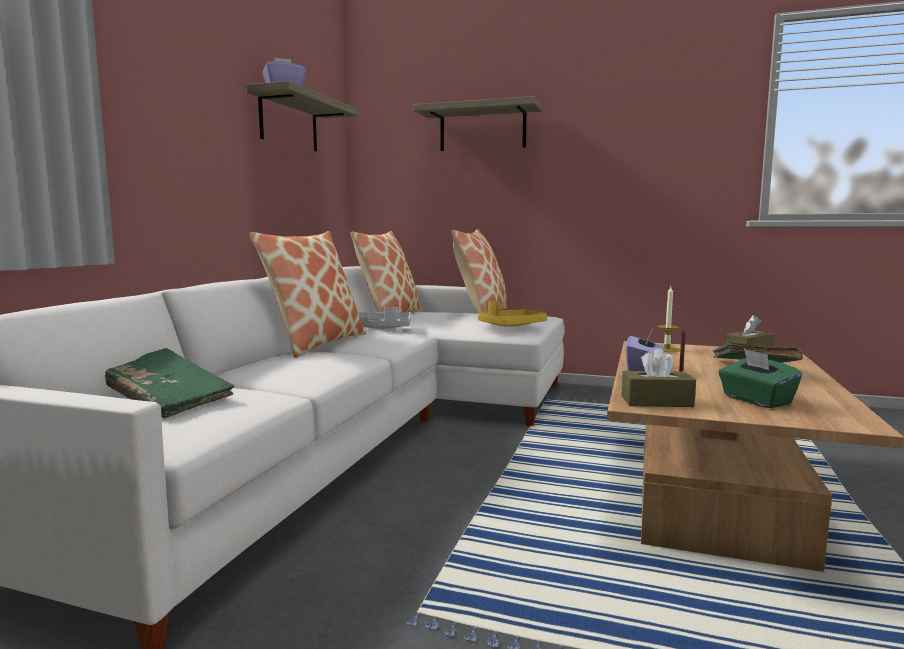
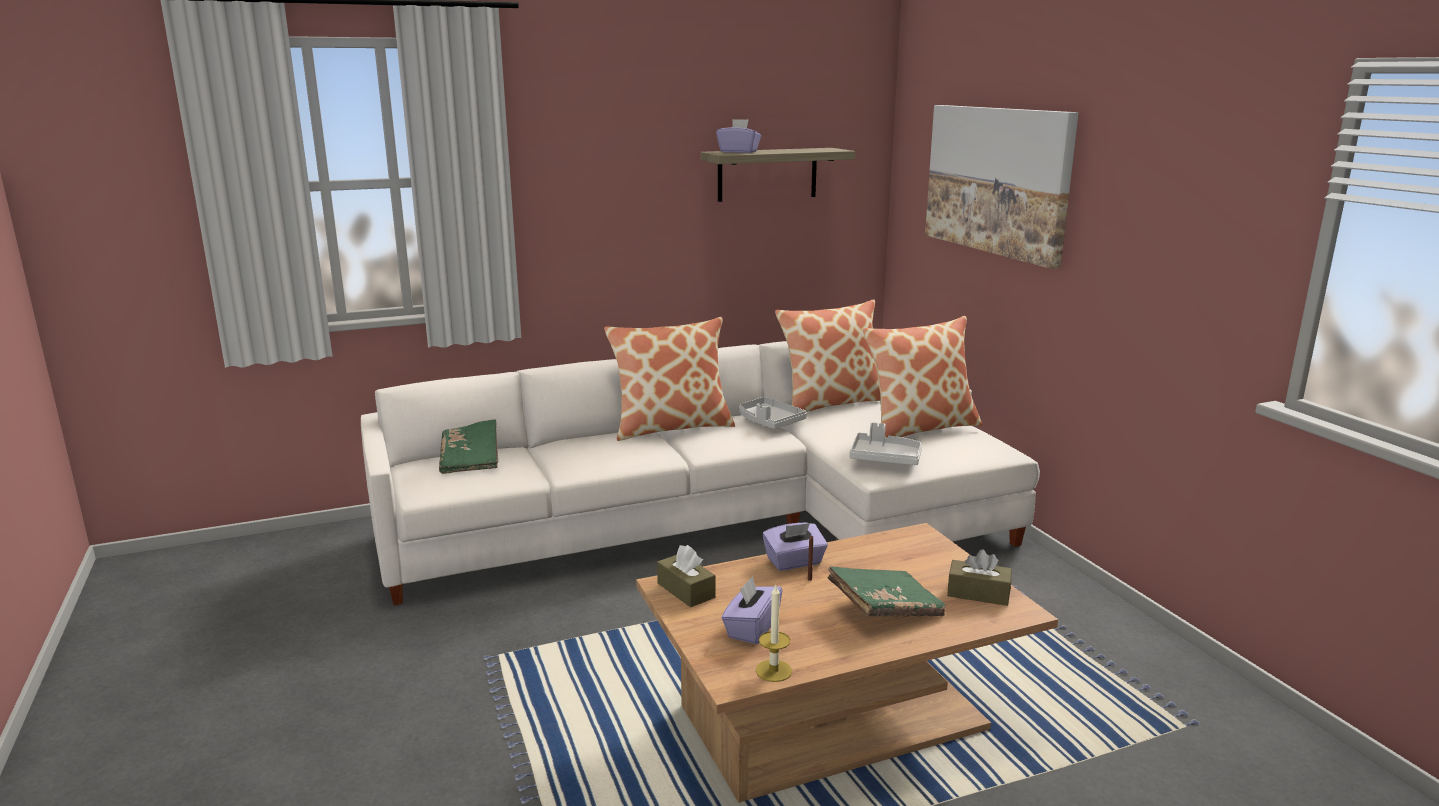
camera: 50 degrees right, 10 degrees up
(482, 128) = (997, 180): shelf -> picture
(511, 326) = (885, 458): yellow tray -> grey tray
(667, 349) = (916, 551): candle -> candle (773, 671)
(756, 400) = (751, 628): green tissue box -> purple tissue box

